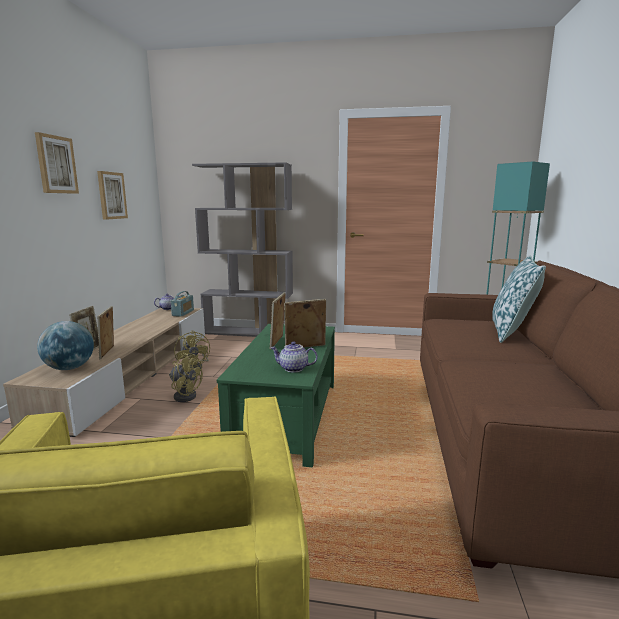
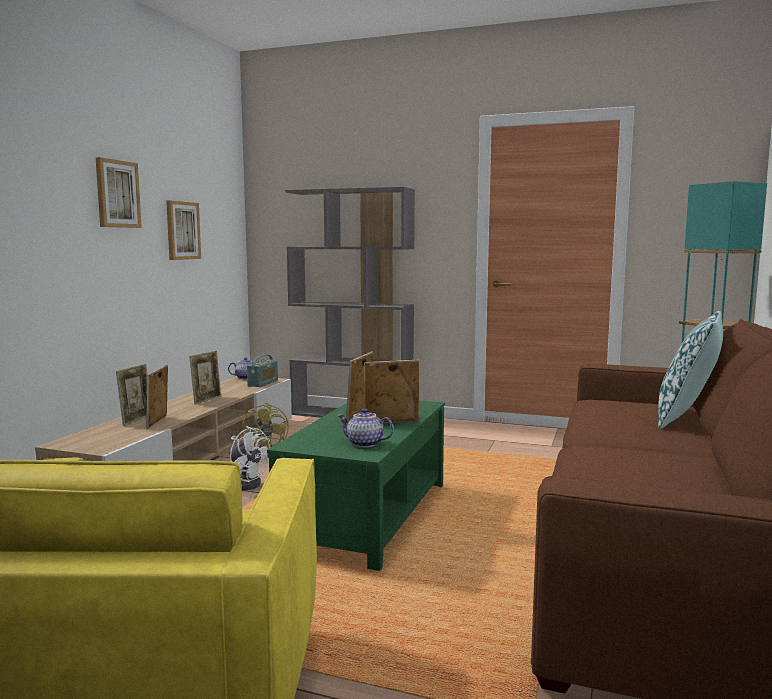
camera: 10 degrees right, 5 degrees down
(69, 368) = (110, 436): globe -> none
(143, 330) = (207, 400): none -> picture frame
(185, 395) = (247, 483): yellow fan -> white fan

